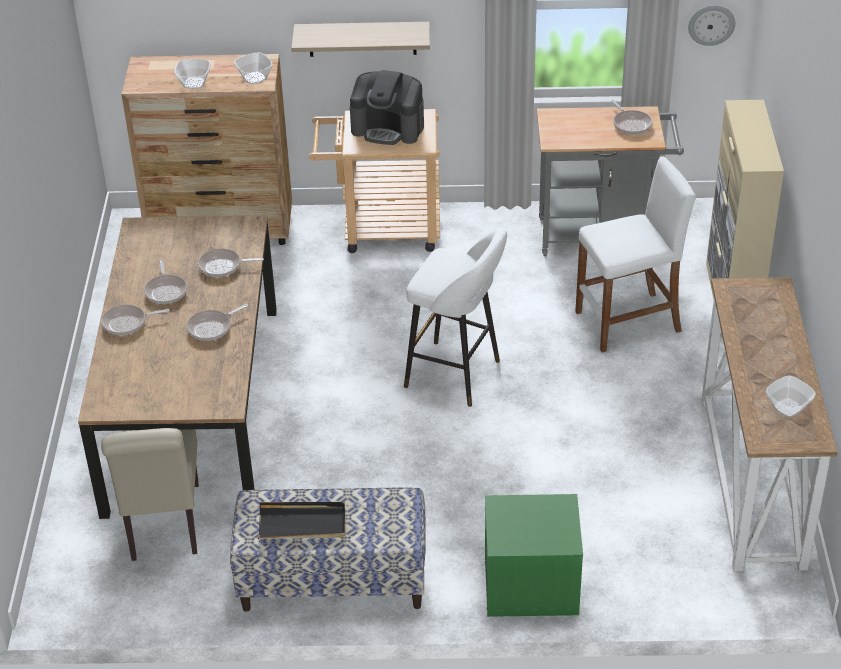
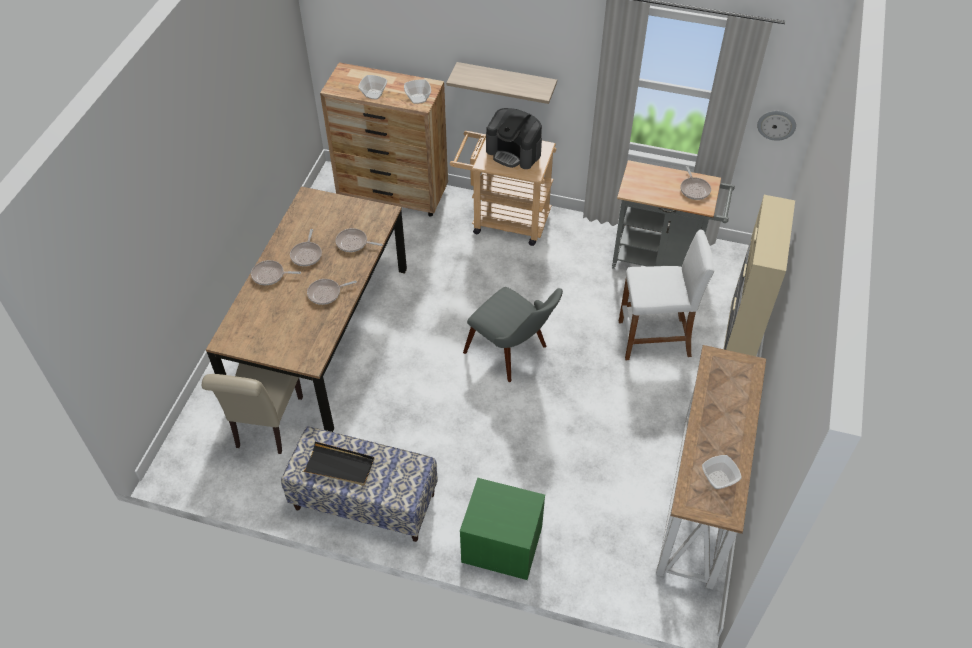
camera: 15 degrees right, 10 degrees up
(458, 375) = (514, 354): white stool -> grey chair

